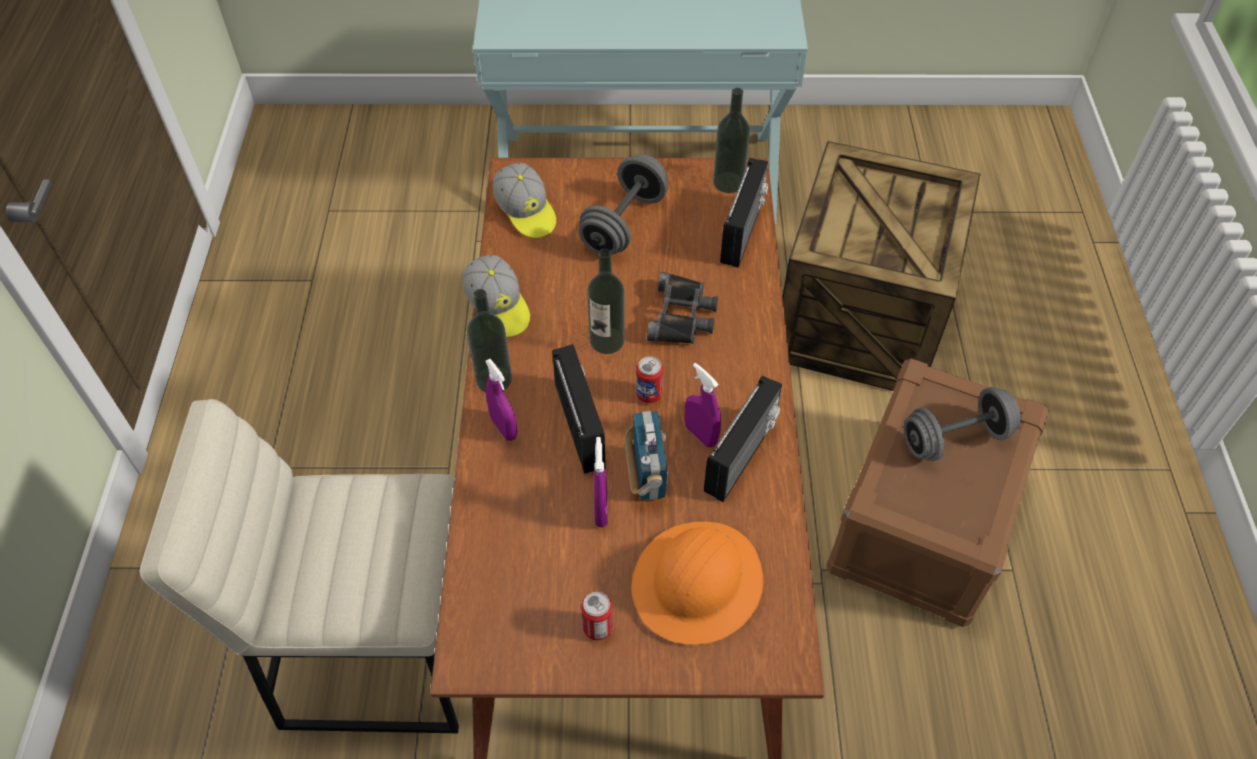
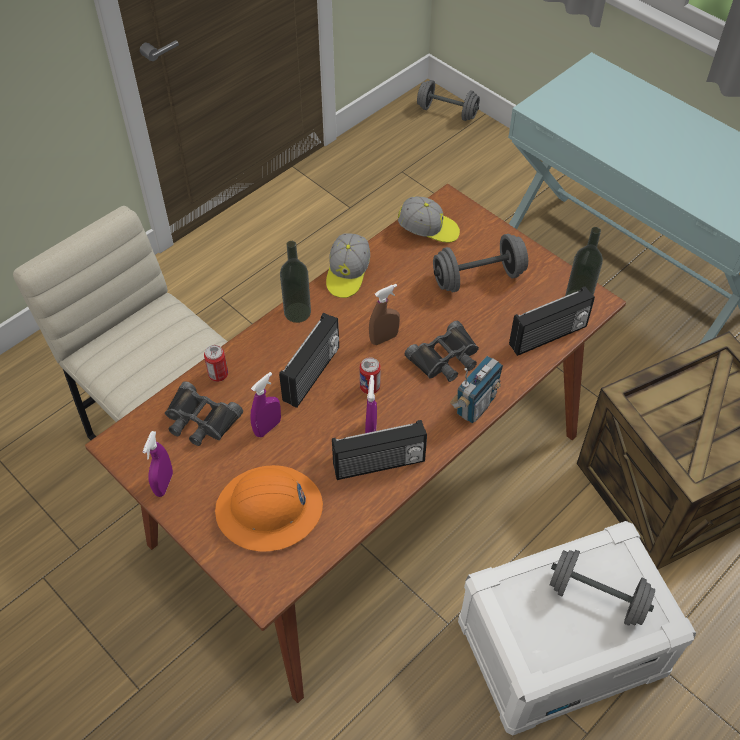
camera: 45 degrees right, 0 degrees up
(312, 125) = (447, 112): none -> grey dumbbell
(504, 428) = (272, 342): purple spray bottle -> purple spray bottle (164, 484)
(525, 560) = (200, 420): none -> black binoculars
(526, 212) = (428, 230): cap -> cap turned 90 degrees counterclockwise
(597, 628) = (193, 485): can -> can (218, 375)
(607, 340) = (384, 338): bottle -> brown spray bottle
(647, 477) = (313, 431): radio -> radio (475, 406)
(921, 518) = (561, 645): brown storage box -> white storage box

